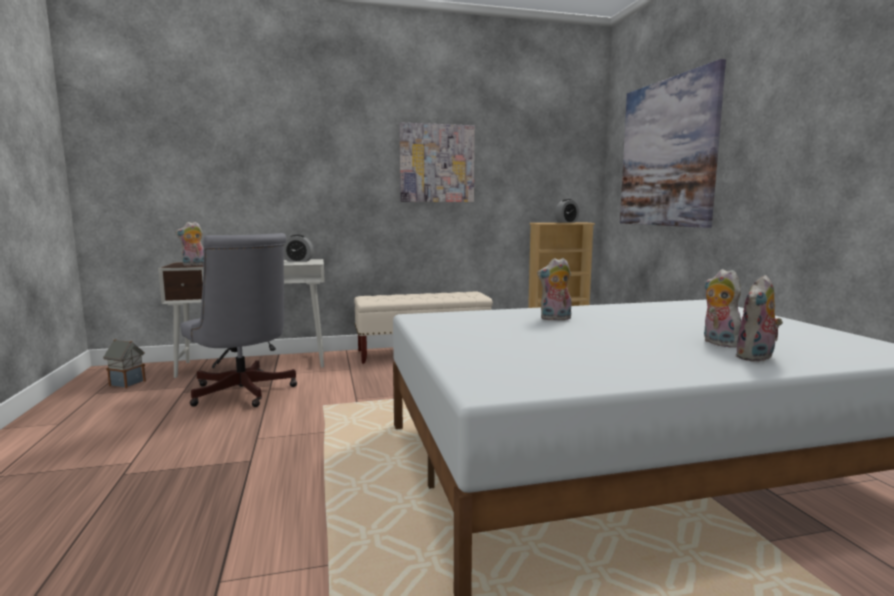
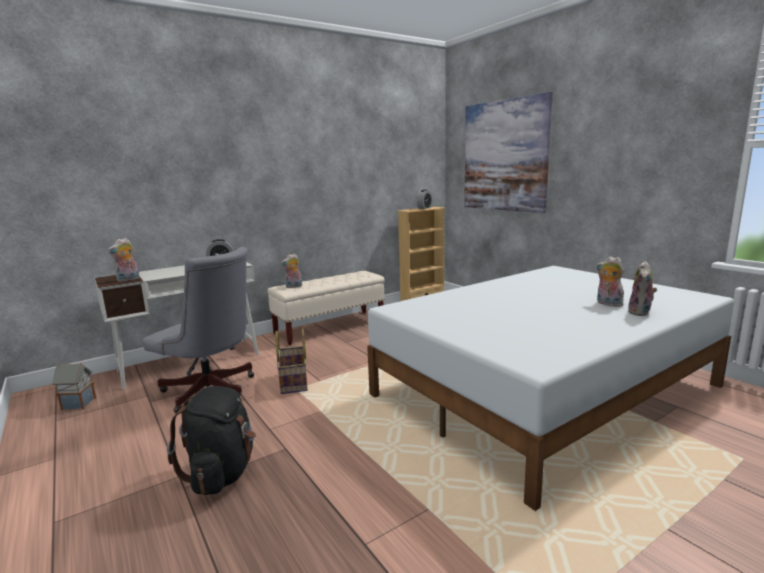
camera: 20 degrees left, 5 degrees up
(168, 469) = (222, 473): none -> black backpack
(330, 398) = (294, 382): none -> basket
(437, 163) = (325, 165): picture -> none
(555, 319) = (488, 297): plush toy -> plush toy (293, 286)

